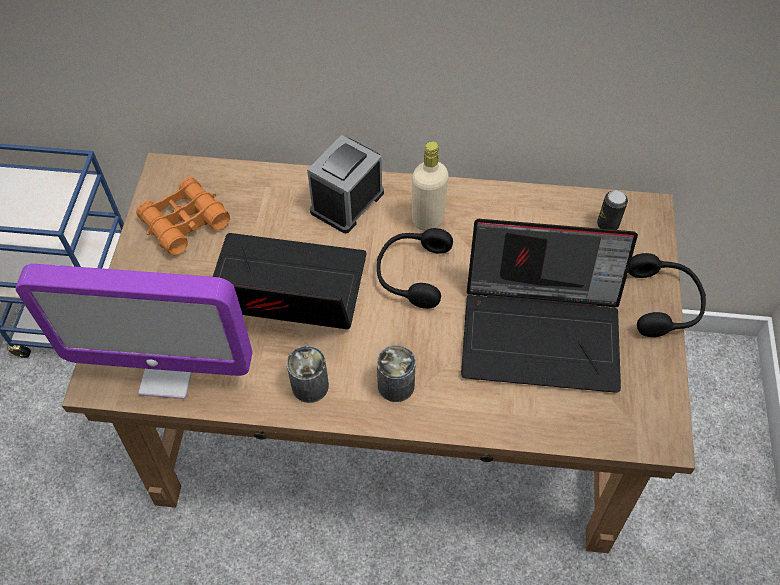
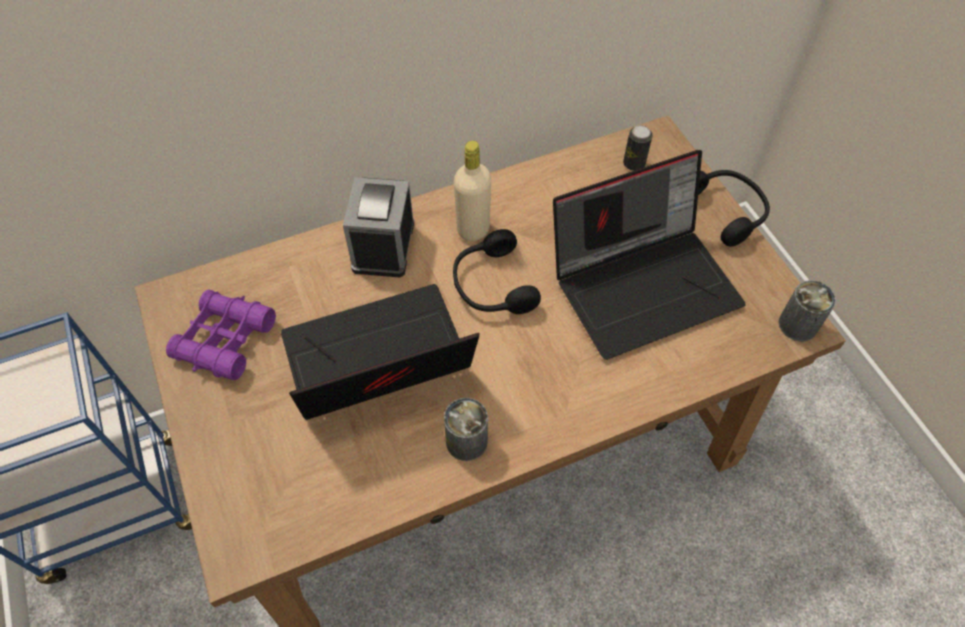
camera: 30 degrees left, 0 degrees up
(168, 373) = (310, 505): monitor -> none
(185, 222) = (224, 340): orange binoculars -> purple binoculars
(396, 385) = (548, 398): can -> can (797, 325)

